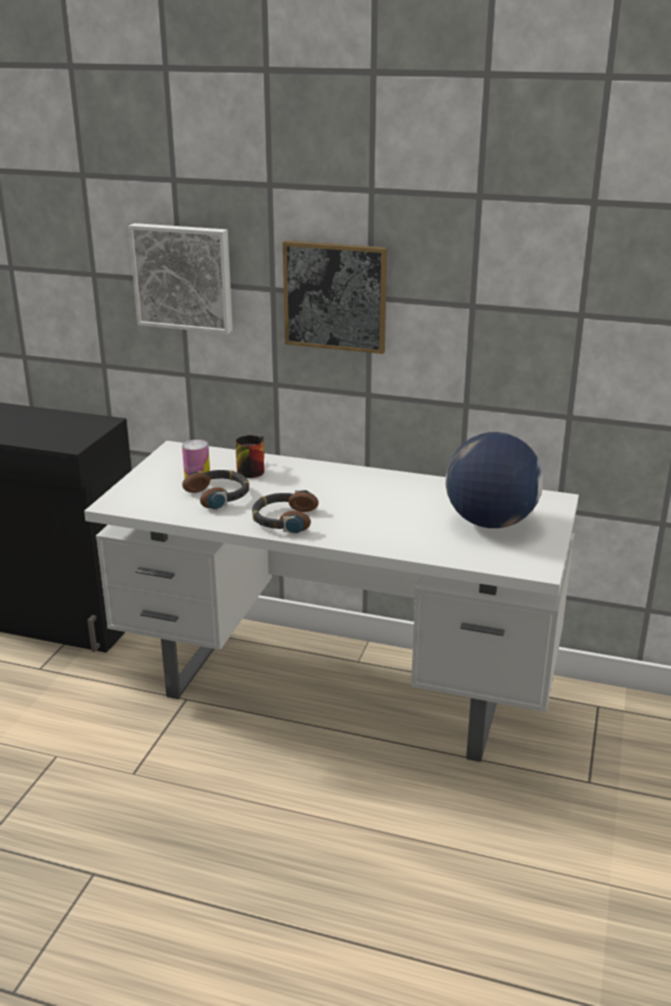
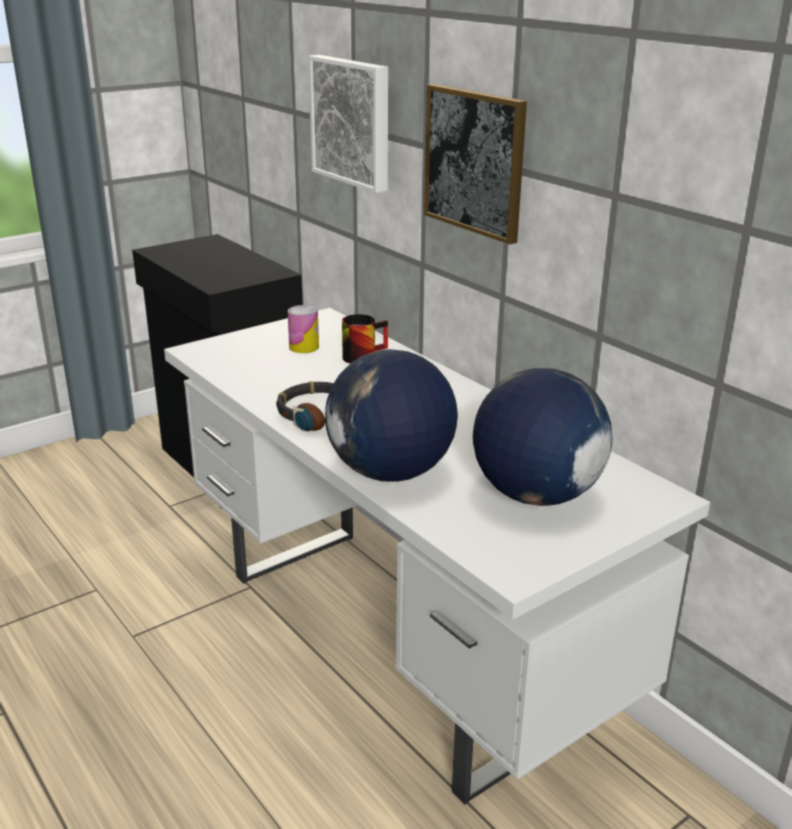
camera: 35 degrees right, 0 degrees up
(219, 495) = (295, 371): headphones -> none
(390, 540) = (391, 473): none -> globe

